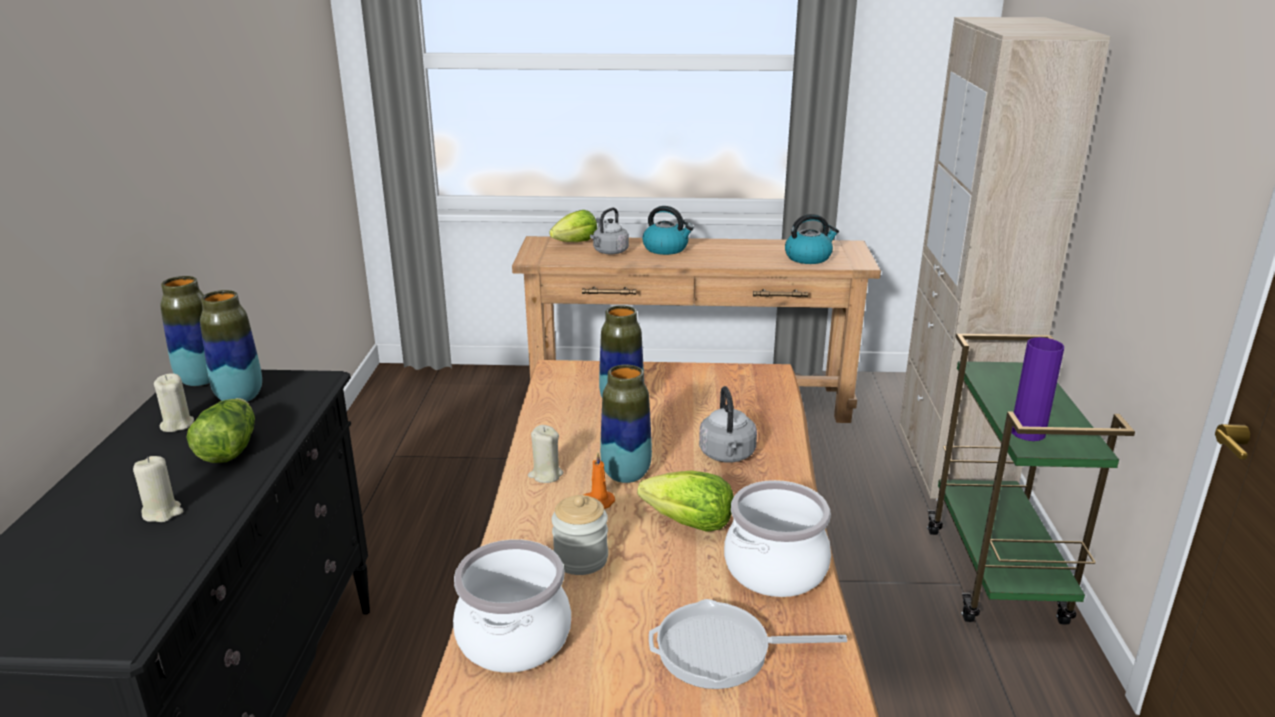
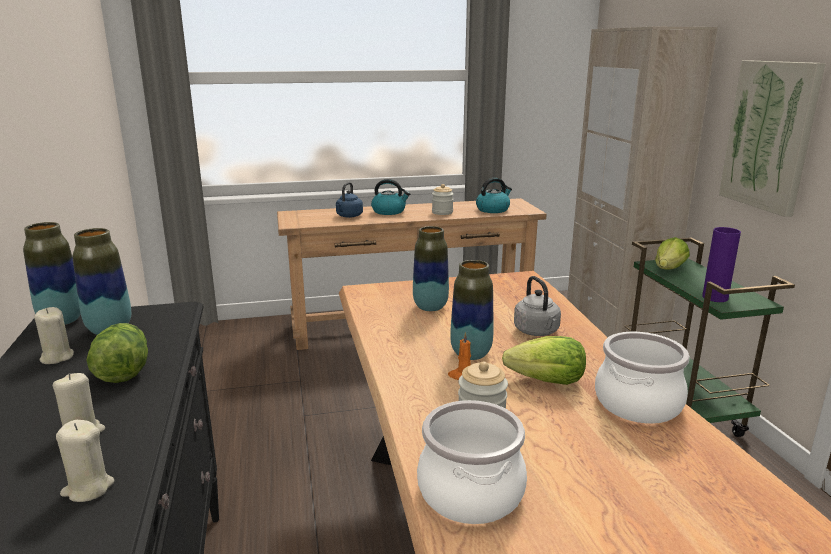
camera: 15 degrees left, 5 degrees down
(545, 475) = (406, 362): beige candle -> beige candle (88, 488)
(576, 243) = (319, 212): lettuce -> lettuce (669, 269)
(609, 252) = (348, 216): grey kettle -> blue kettle
(722, 651) = (649, 471): frying pan -> none
(735, 256) = (442, 212): none -> jar
(1146, 211) = (770, 136): none -> picture

